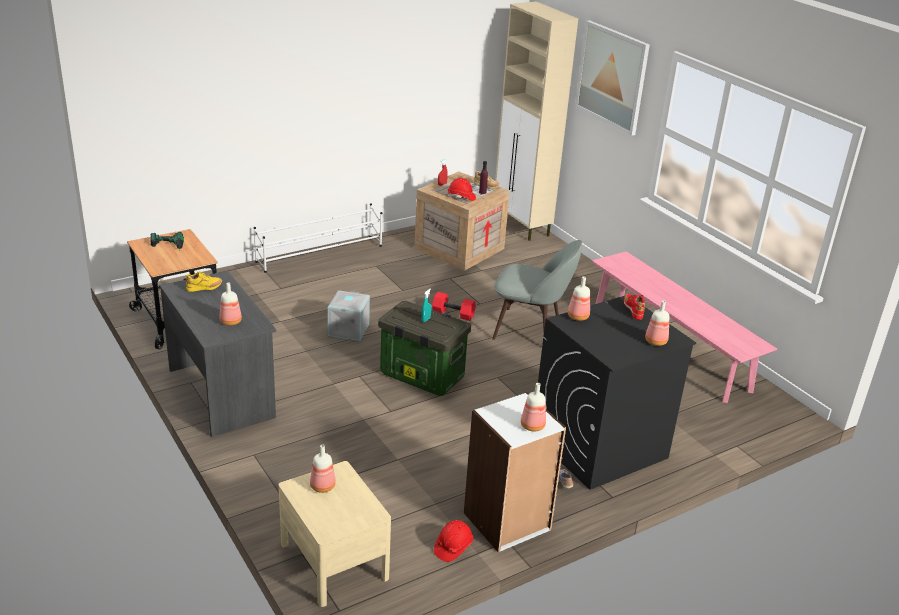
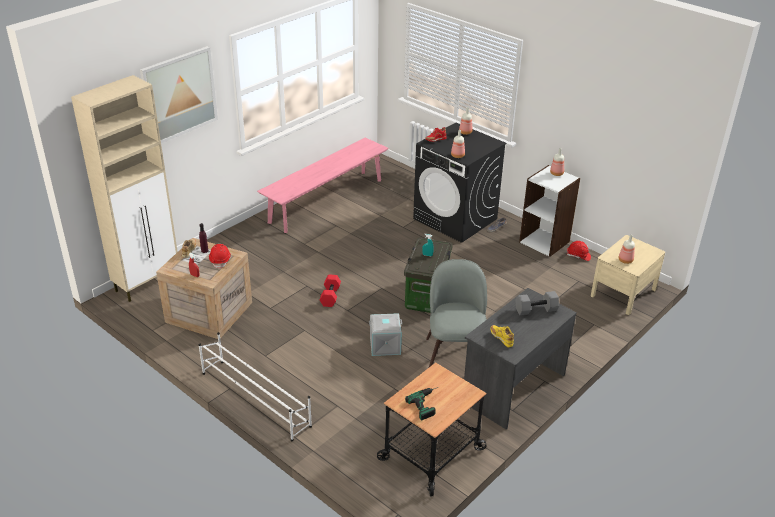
camera: 105 degrees left, 5 degrees up
(230, 321) = (535, 310): bottle -> grey dumbbell
(530, 329) = (334, 257): grey chair -> grey chair (455, 352)

